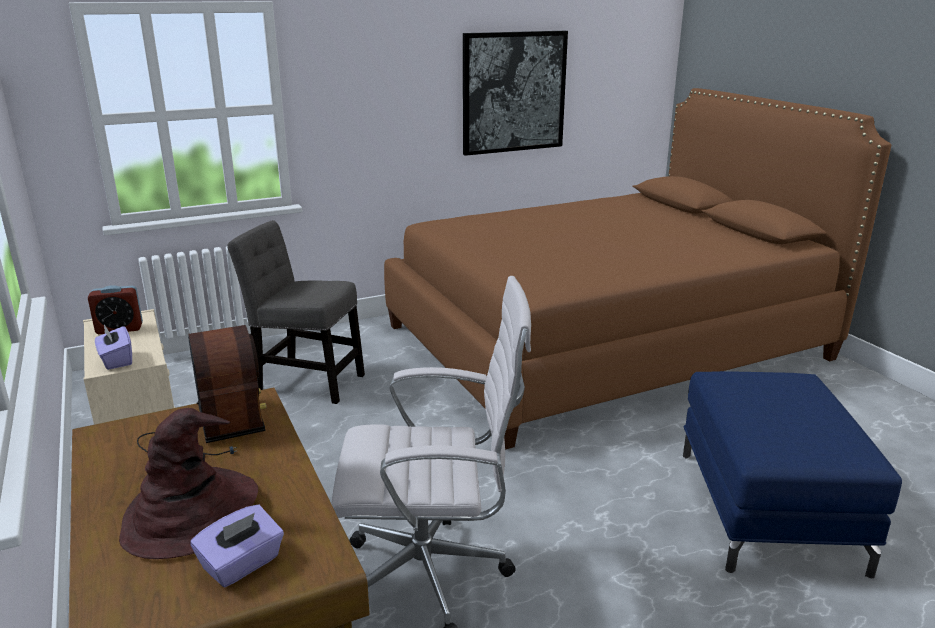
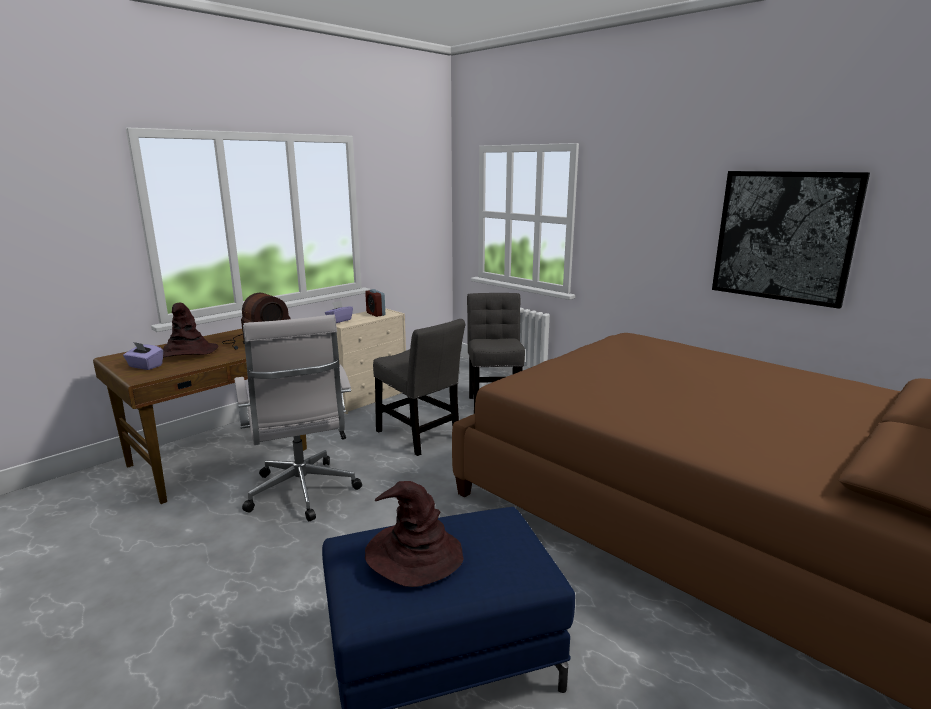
camera: 70 degrees right, 5 degrees down
(339, 451) = (419, 436): none -> grey chair
(790, 422) = (412, 555): none -> brown hat

